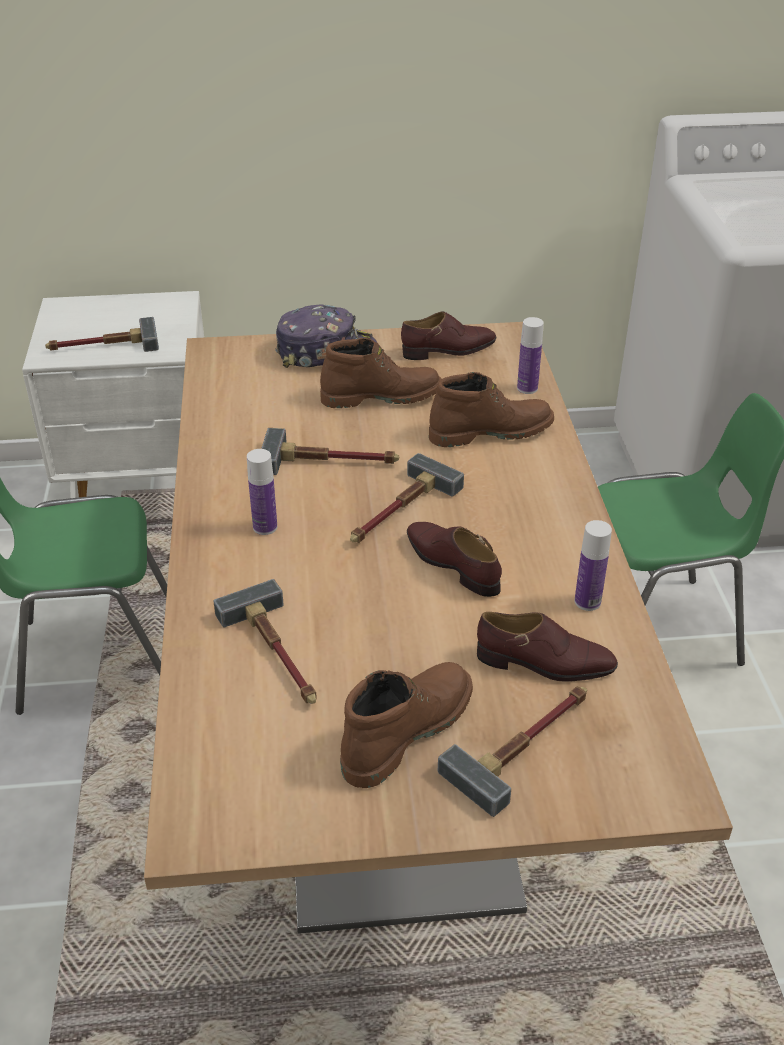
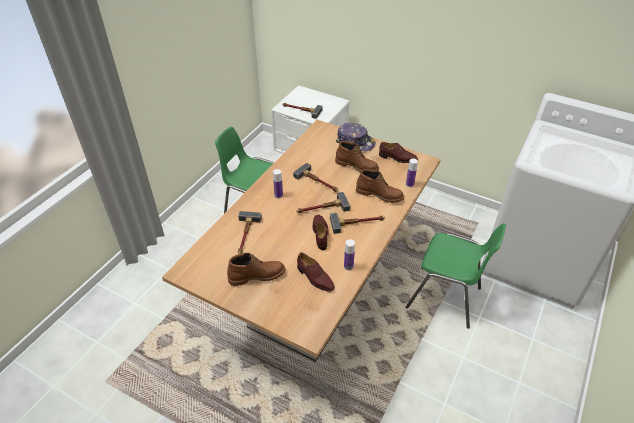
camera: 35 degrees right, 5 degrees up
(526, 744) = (285, 298): hammer -> hammer (358, 223)

